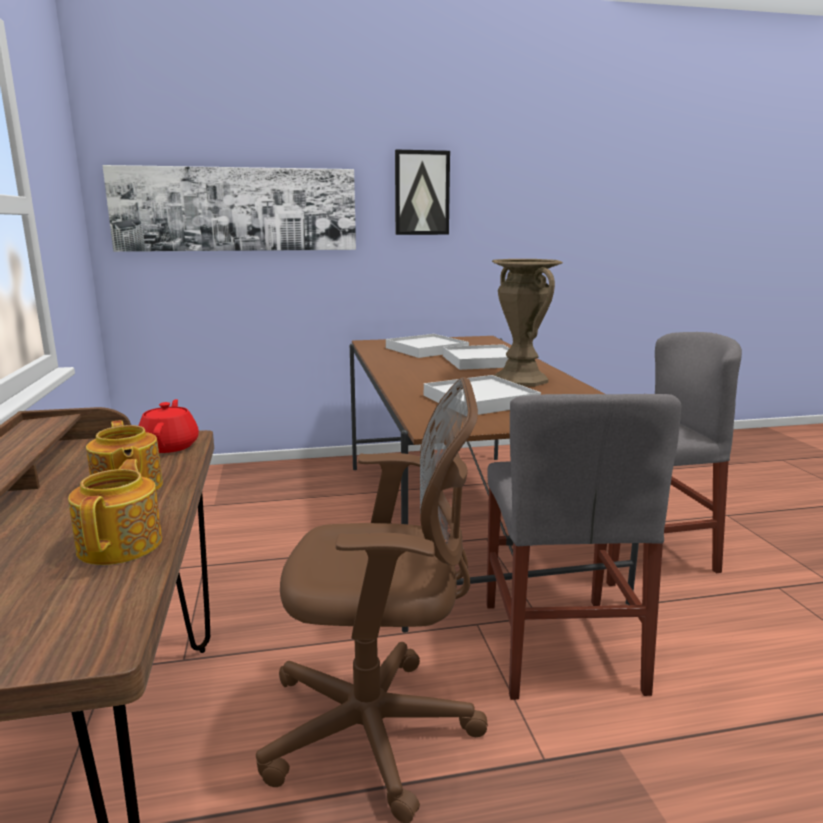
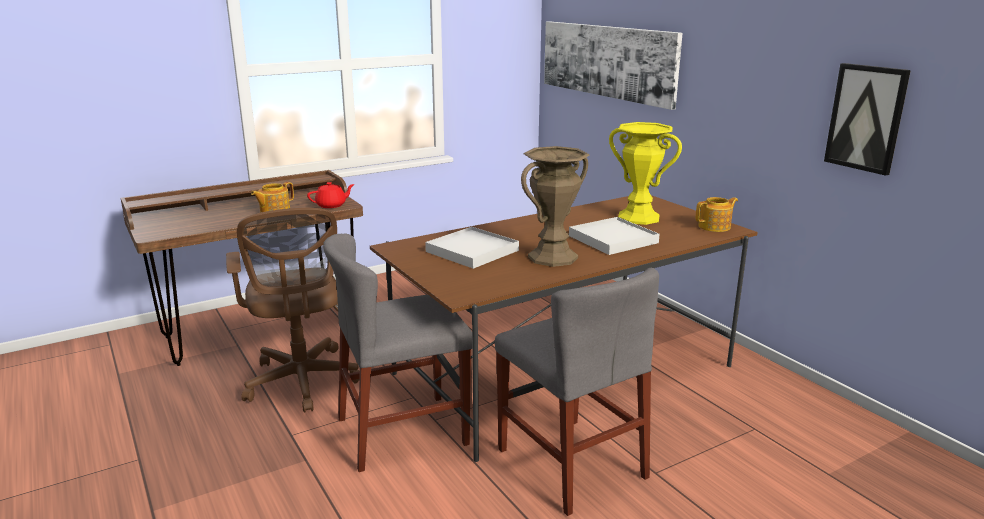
camera: 70 degrees right, 5 degrees up
(122, 544) = (219, 223): teapot -> teapot (715, 227)
(421, 193) = (734, 61): picture -> picture (866, 118)
(426, 349) = (638, 218): white tray -> yellow vase

